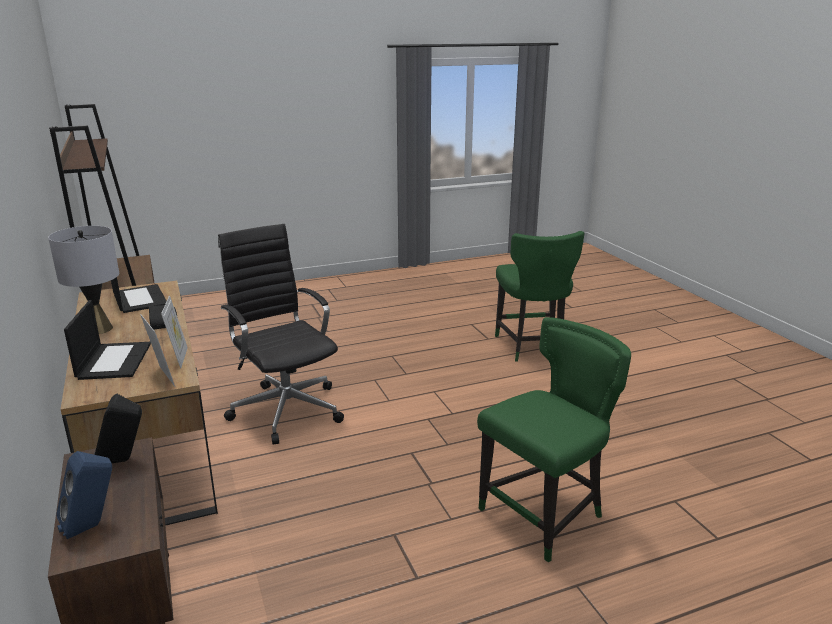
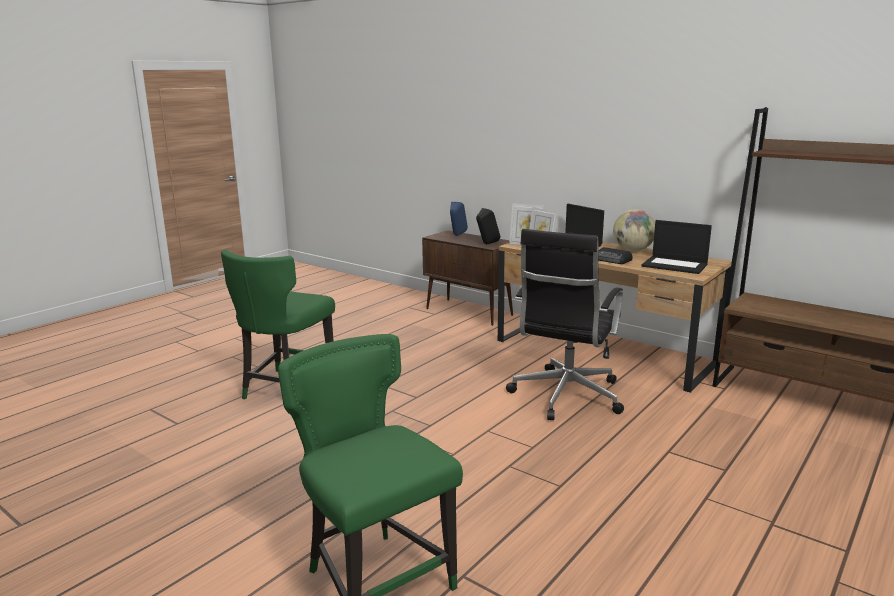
camera: 150 degrees right, 5 degrees down
(100, 329) = (632, 250): grey table lamp -> globe
(286, 408) = (565, 397): black office chair -> black office chair turned 90 degrees clockwise

